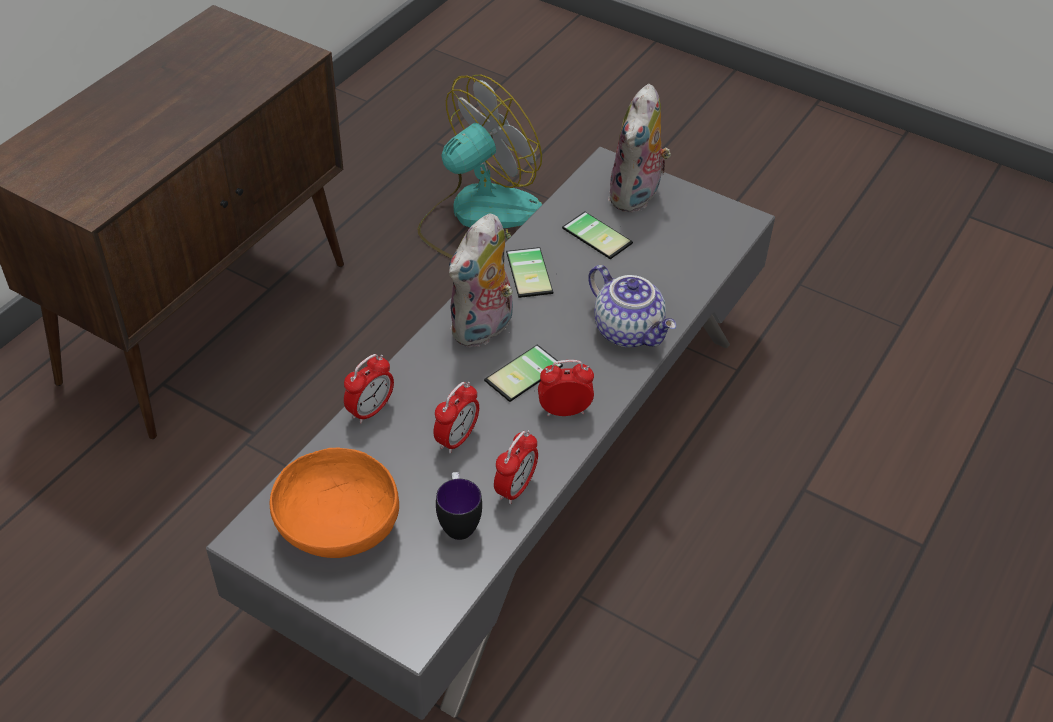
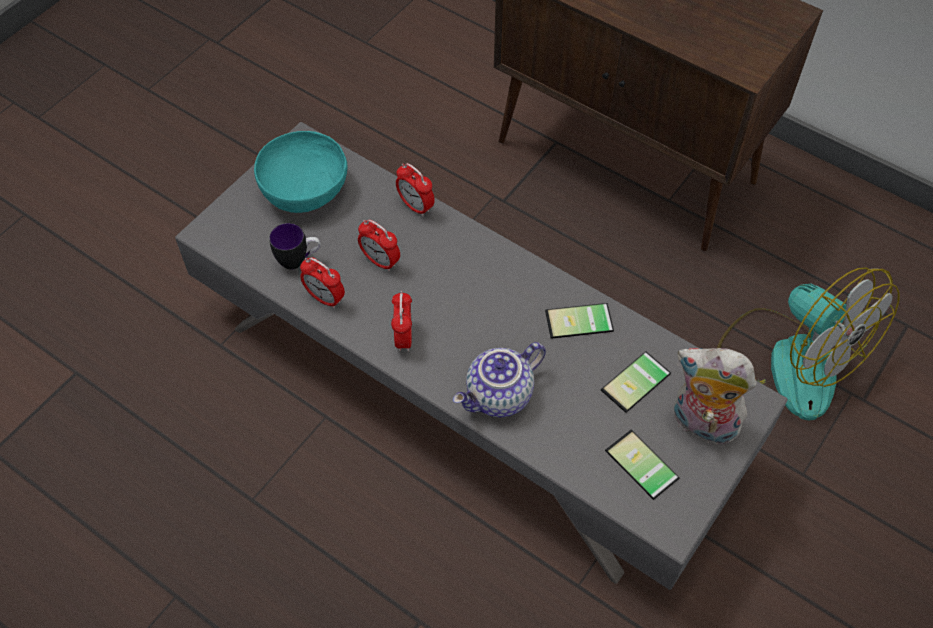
camera: 95 degrees right, 10 degrees up
(337, 527) = (304, 189): orange bowl -> turquoise bowl
(483, 330) = (503, 282): plush toy -> none
(526, 375) = (447, 312): phone -> phone (639, 466)

